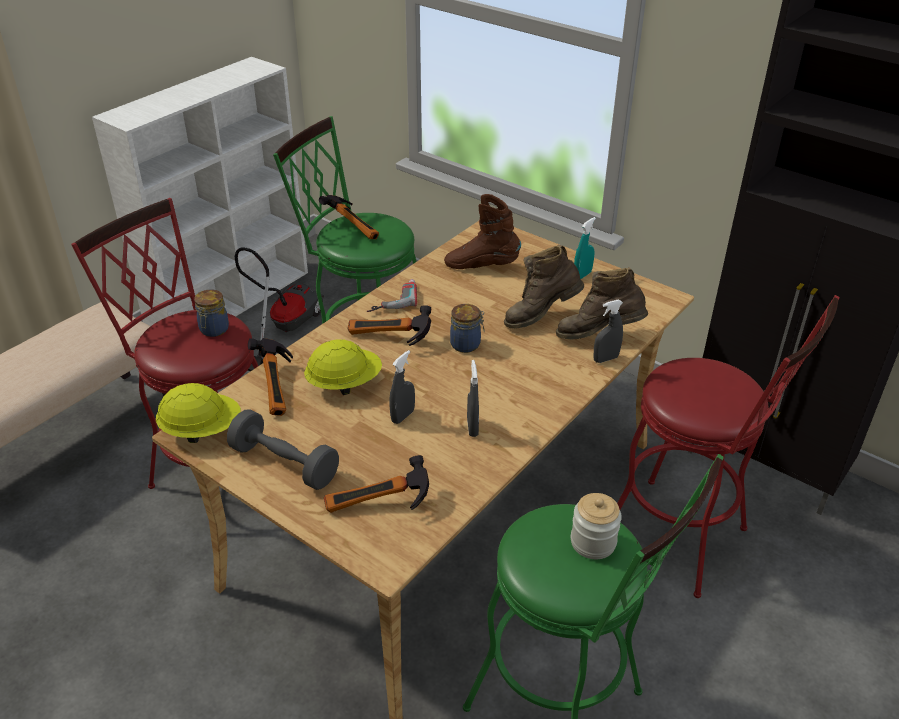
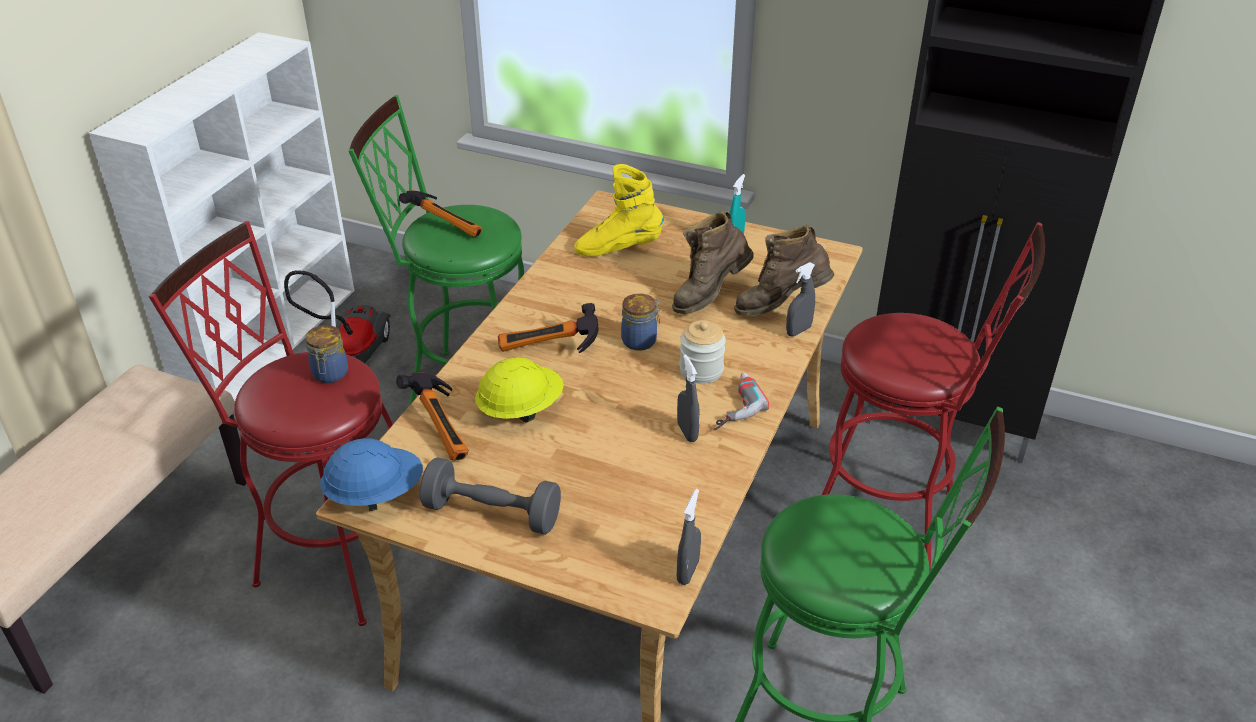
camera: 15 degrees left, 0 degrees up
(202, 430) = (375, 494): yellow hard hat -> blue hard hat
(378, 507) = (622, 540): hammer -> none
(392, 299) = (532, 303): power drill -> power drill (730, 405)
(402, 416) = (604, 434): grey spray bottle -> grey spray bottle (688, 572)
(482, 266) = (618, 248): brown boot -> yellow boot
(593, 542) = (863, 530): jar -> jar (701, 370)

